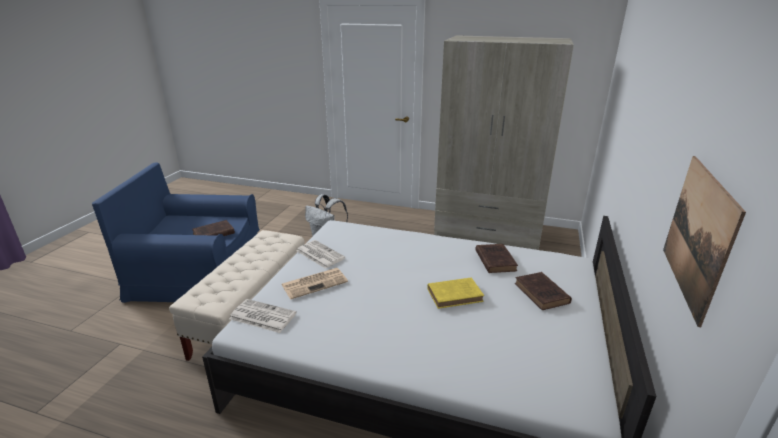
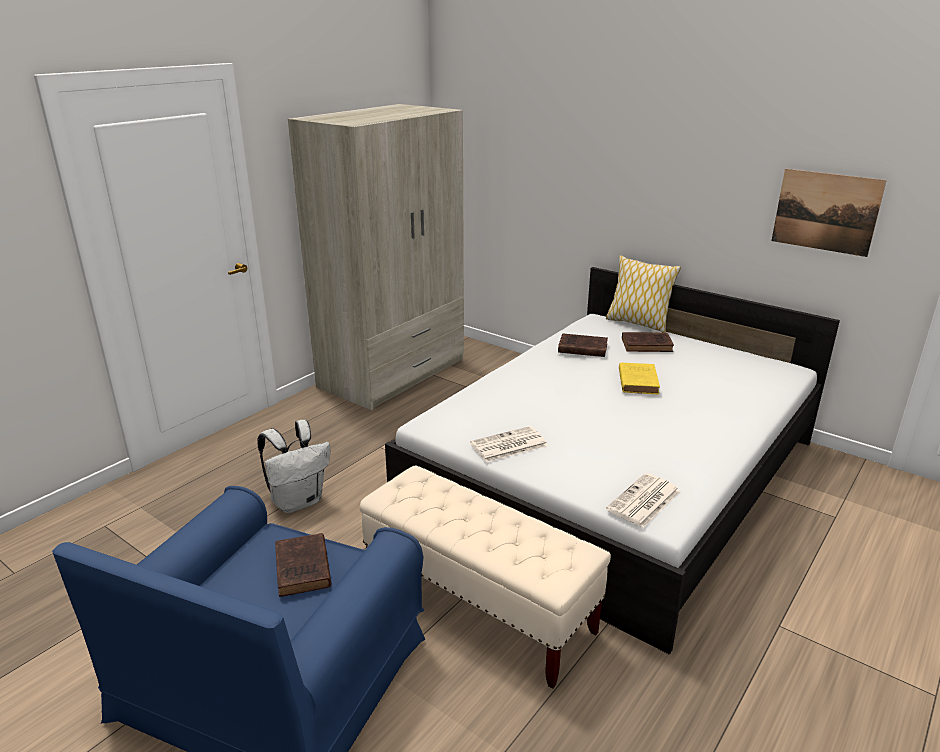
camera: 70 degrees left, 0 degrees up
(315, 283) = (580, 456): newspaper -> none
(594, 284) = (638, 323): none -> pillow

